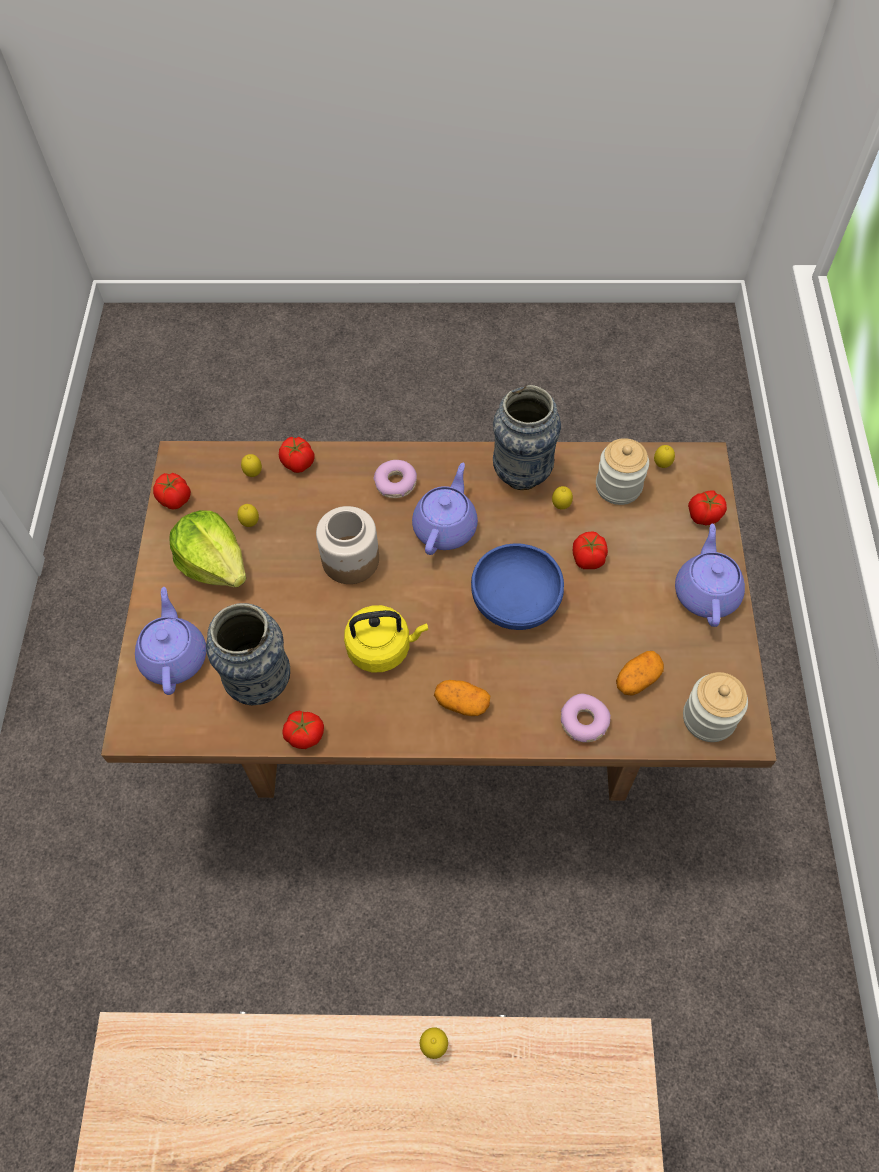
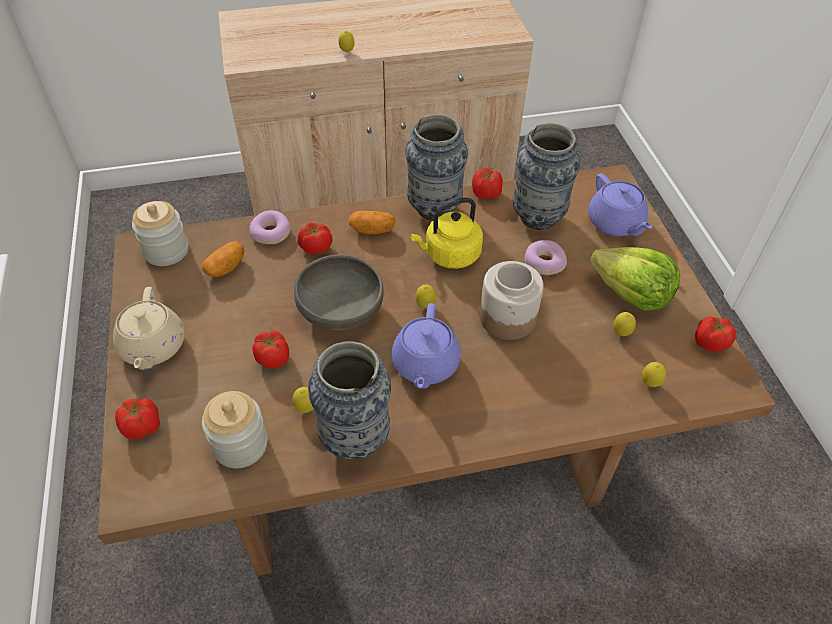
camera: 165 degrees right, 10 degrees down
(298, 464) = (609, 404): tomato -> tomato (316, 248)
(379, 722) = (434, 209): none -> vase
(396, 483) = (493, 401): donut -> donut (543, 263)
(516, 601) = (340, 309): blue bowl -> grey bowl
(661, 465) = (186, 483): lemon -> lemon (425, 306)
(706, 592) = (153, 347): purple teapot -> beige teapot

